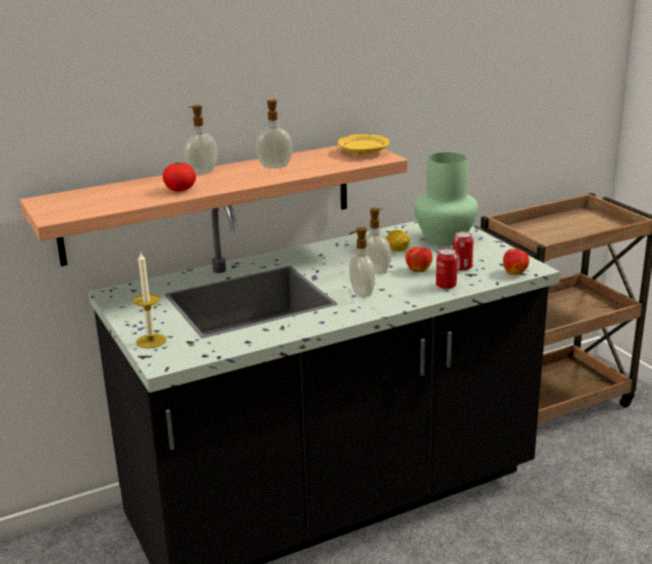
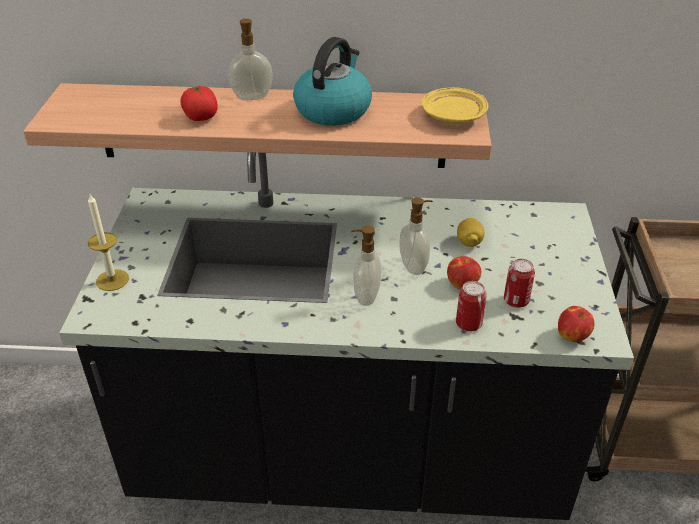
camera: 30 degrees right, 15 degrees up
(275, 166) = (333, 110): soap dispenser -> kettle
(443, 238) = (539, 243): green vase -> none

